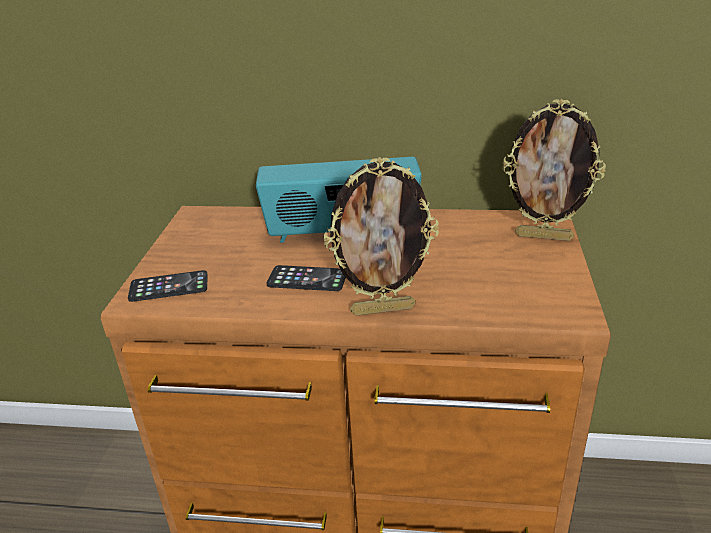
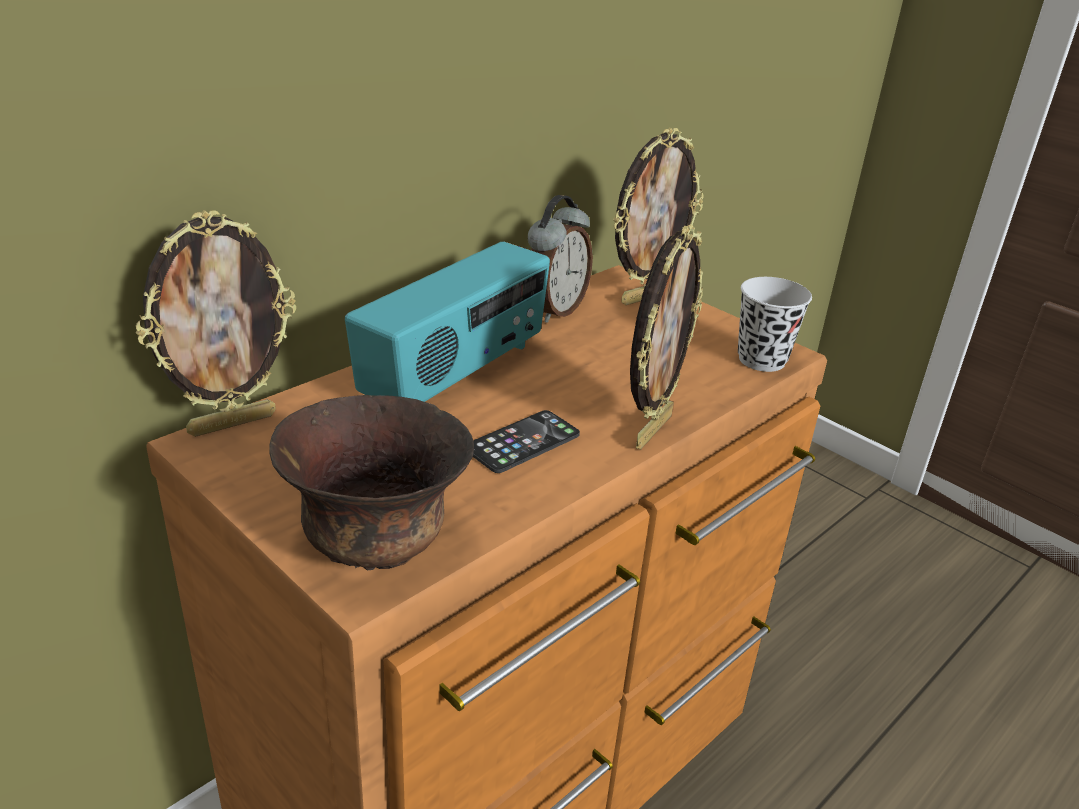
camera: 55 degrees left, 0 degrees up
(169, 287) = (375, 545): phone -> brown bowl
(218, 211) = (232, 423): none -> picture frame
(464, 221) = (554, 310): none -> alarm clock
(546, 309) = (761, 360): none -> black cup

